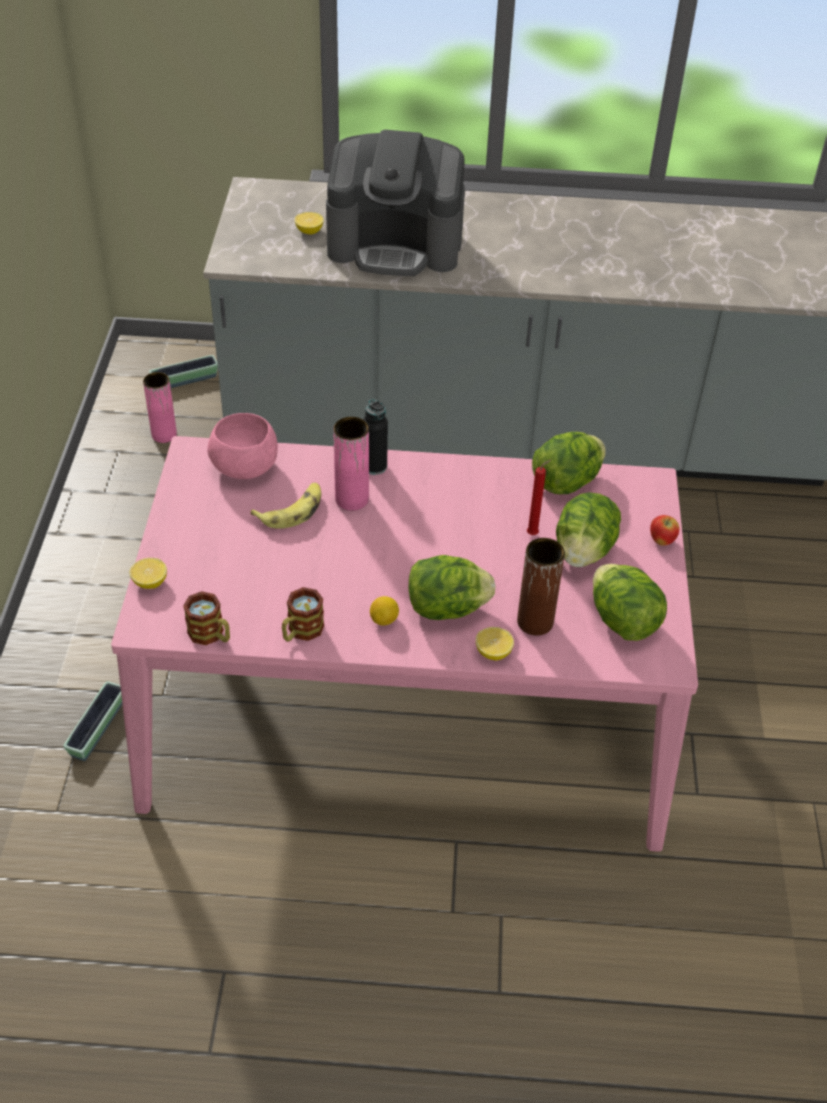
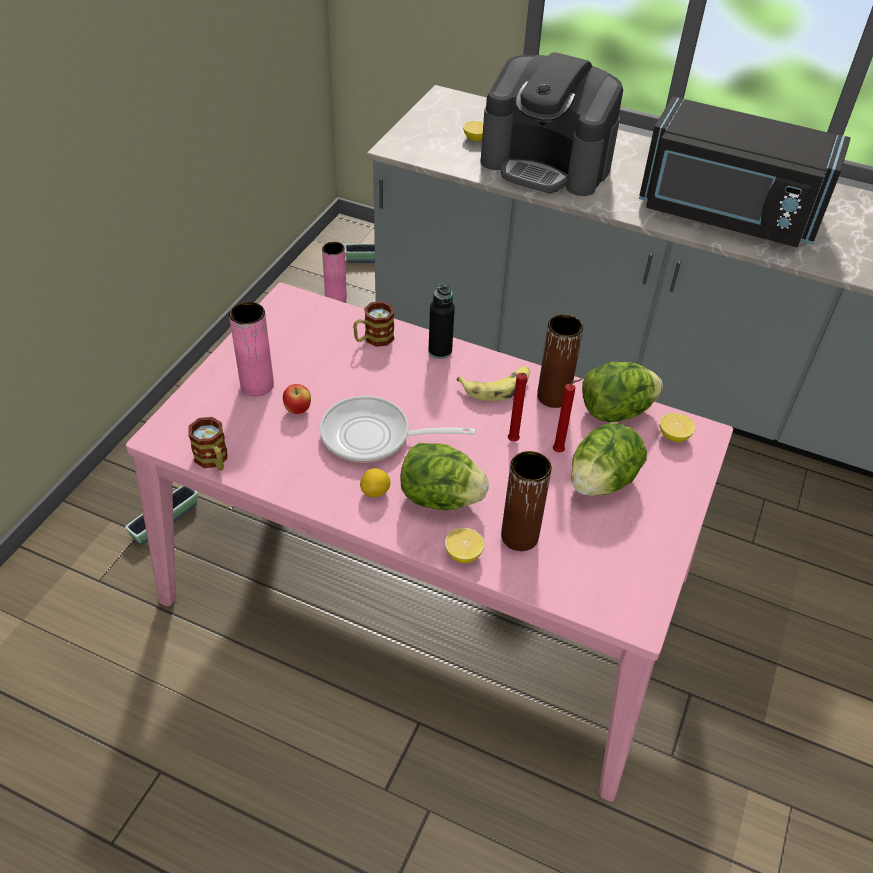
camera: 20 degrees right, 0 degrees up
(150, 582) = (189, 399): lemon -> lemon (673, 436)
(244, 466) = (325, 322): pink bowl -> none
(292, 510) = (345, 370): banana -> banana (497, 387)
(301, 632) = (294, 481): mug -> mug (373, 339)
(352, 499) = (404, 374): pink vase -> pink vase (257, 385)
(355, 568) = (374, 437): none -> frying pan
(487, 536) = (513, 442): none -> red candle
(503, 483) = (553, 396): none -> brown vase
(592, 260) = (726, 214): none -> black microwave
(622, 621) = (609, 562): lettuce -> none
(661, 541) = (687, 493): apple -> apple (298, 410)

